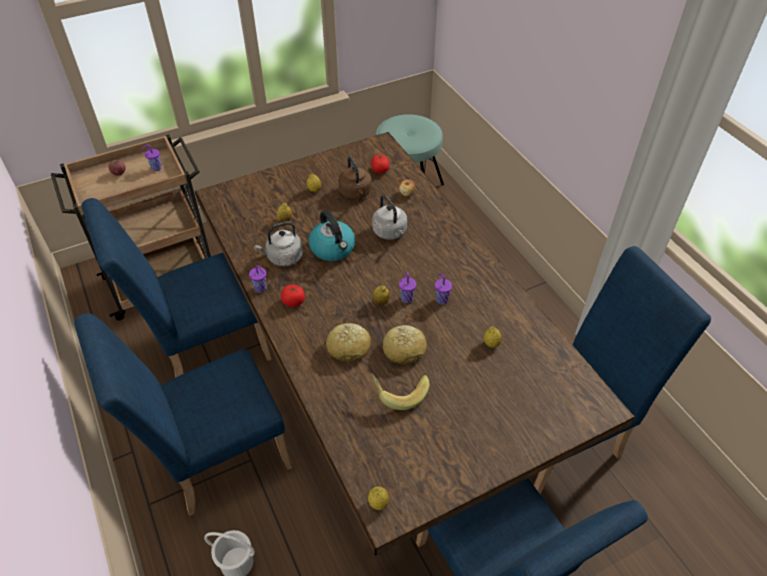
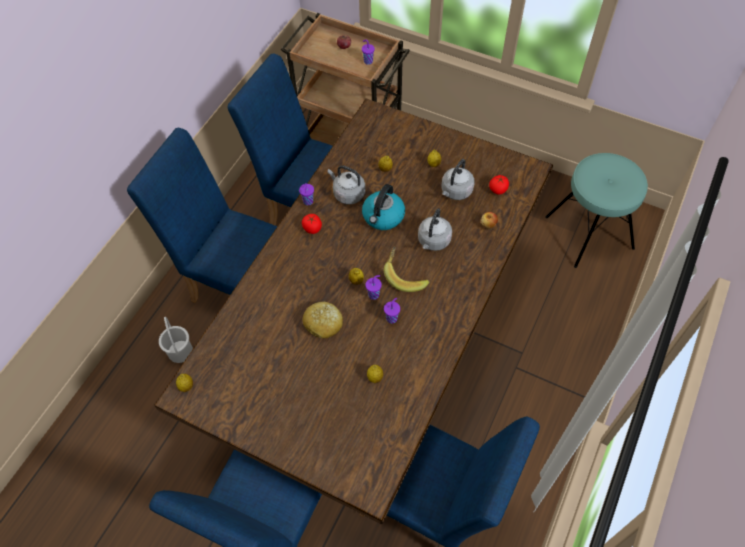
camera: 55 degrees right, 10 degrees up
(349, 347) = (298, 288): bread -> none
(356, 193) = (455, 192): brown kettle -> grey kettle
(399, 392) = (282, 343): banana -> banana (405, 275)

